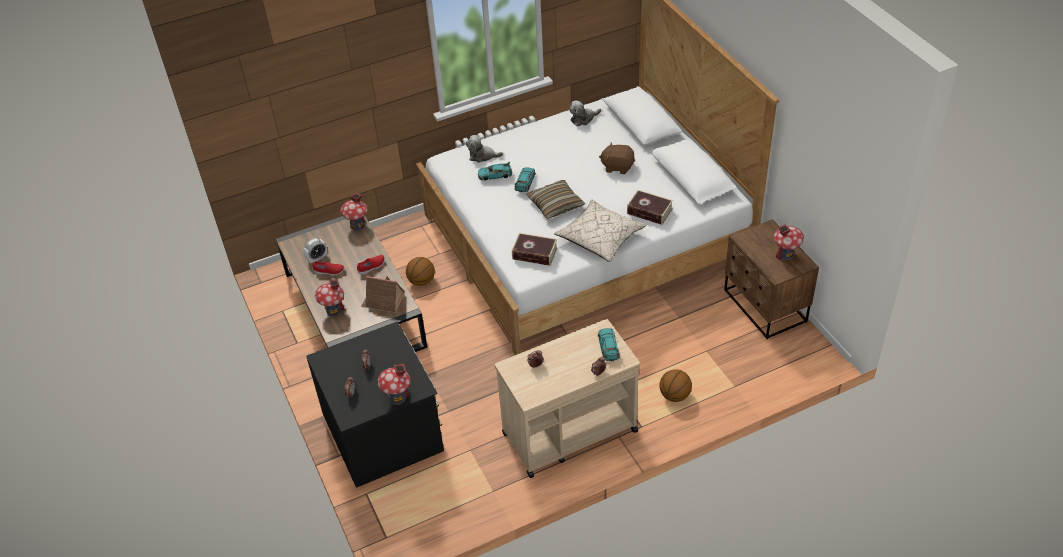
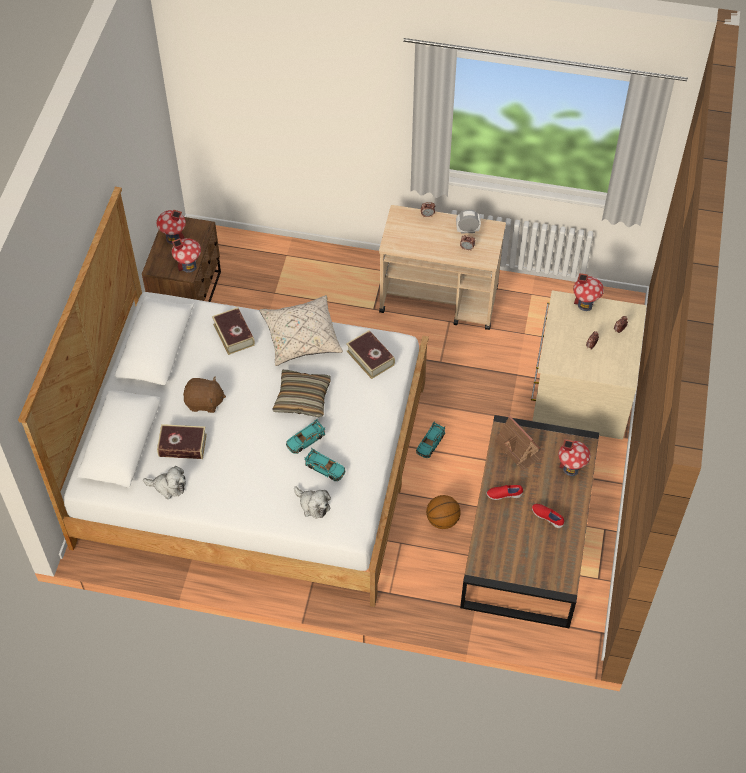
camera: 145 degrees left, 10 degrees up
(317, 258) = (549, 543): alarm clock -> alarm clock (467, 230)
(357, 226) = (483, 559): toy house -> toy house (188, 266)
(384, 431) = (580, 391): black dresser -> beige dresser
(601, 140) = (182, 445): none -> book
(608, 347) = (401, 229): turquoise toy car -> turquoise toy car (430, 443)
(617, 166) = (204, 402): brown plush toy -> brown plush toy turned 45 degrees counterclockwise
(674, 395) = (336, 276): basketball -> none

